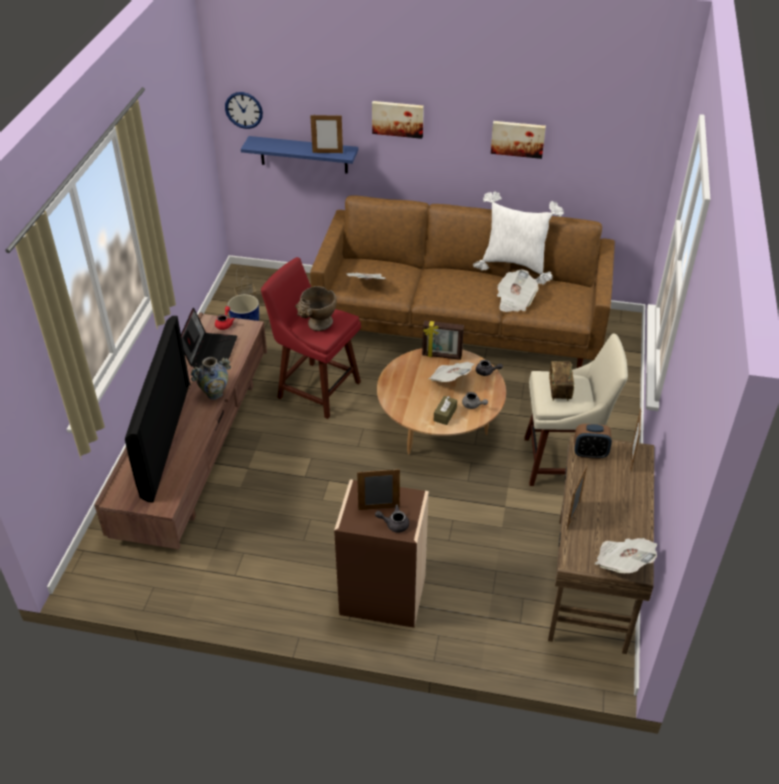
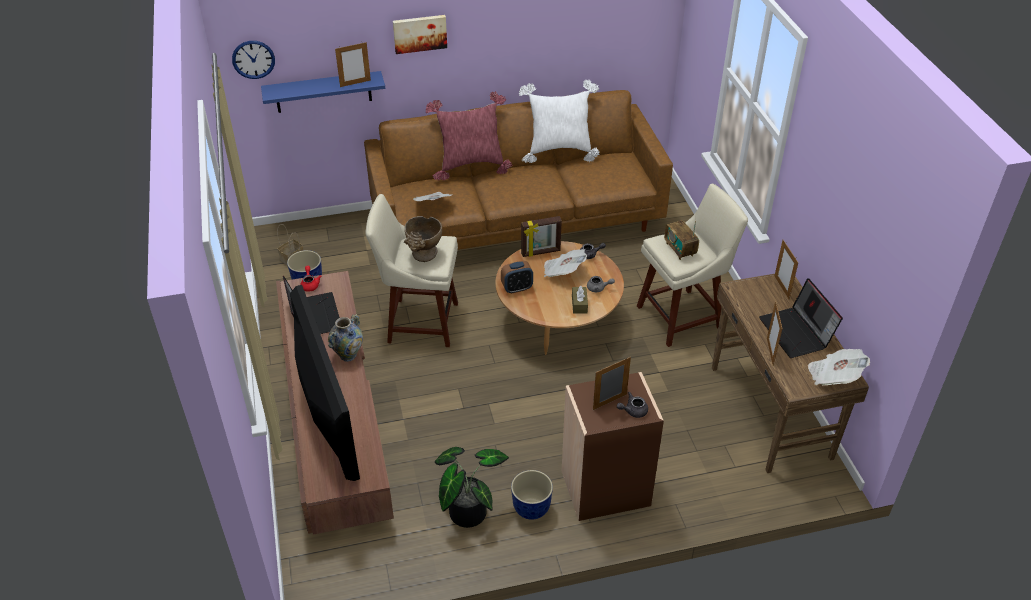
camera: 25 degrees left, 0 degrees up
(250, 566) = (467, 509): none -> potted plant
(304, 587) = (531, 509): none -> planter
(316, 388) = (419, 321): red stool -> beige stool
(422, 262) = (470, 170): none -> red pillow
(514, 301) = (577, 183): newspaper -> none
(518, 138) = (539, 27): picture -> none
(590, 453) = (747, 294): alarm clock -> alarm clock (517, 288)
(614, 507) = (797, 333): none -> laptop

